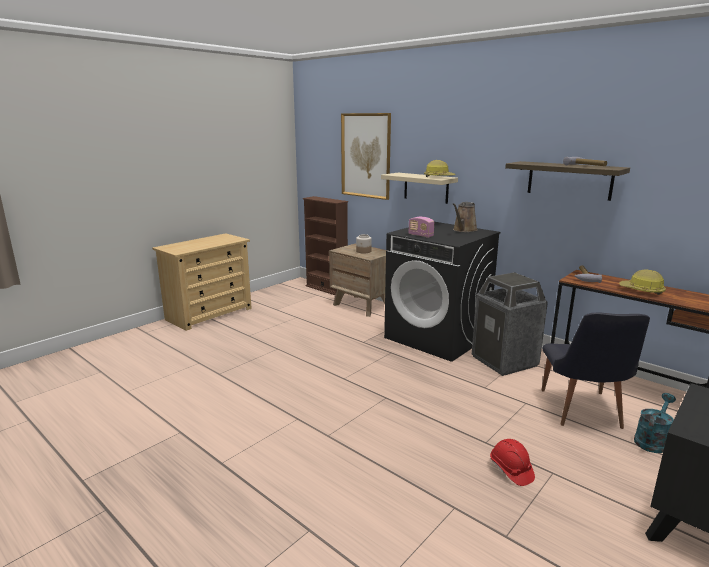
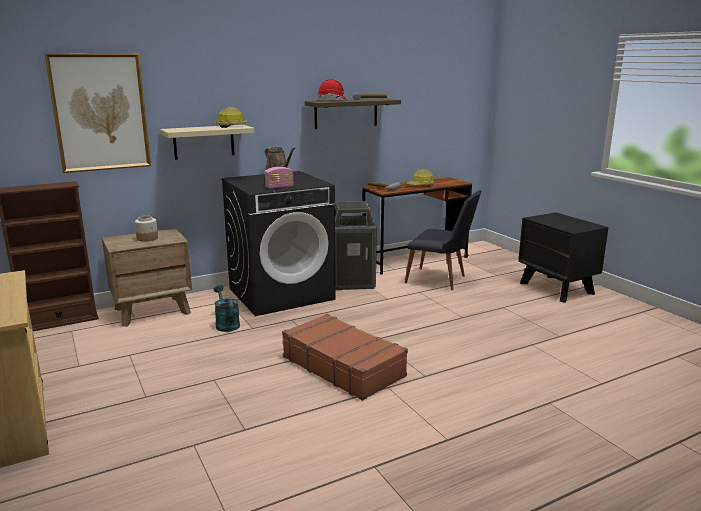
camera: 70 degrees left, 0 degrees up
(322, 391) = (343, 366): none -> brown suitcase
(511, 470) = (497, 318): red hard hat -> red hard hat (332, 100)
(652, 440) = (479, 273): turquoise watering can -> turquoise watering can (226, 324)

